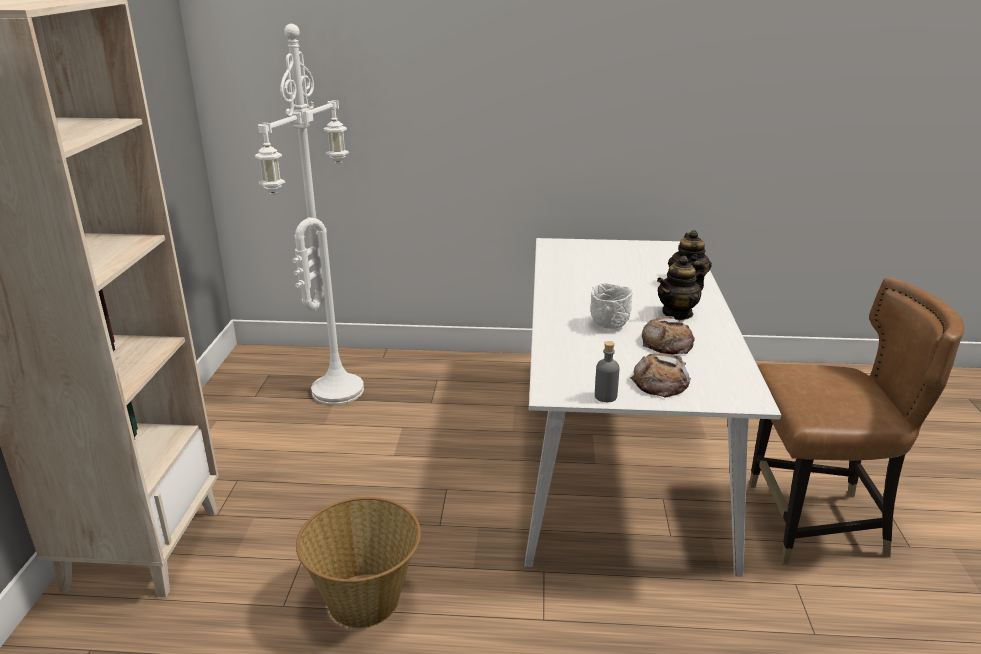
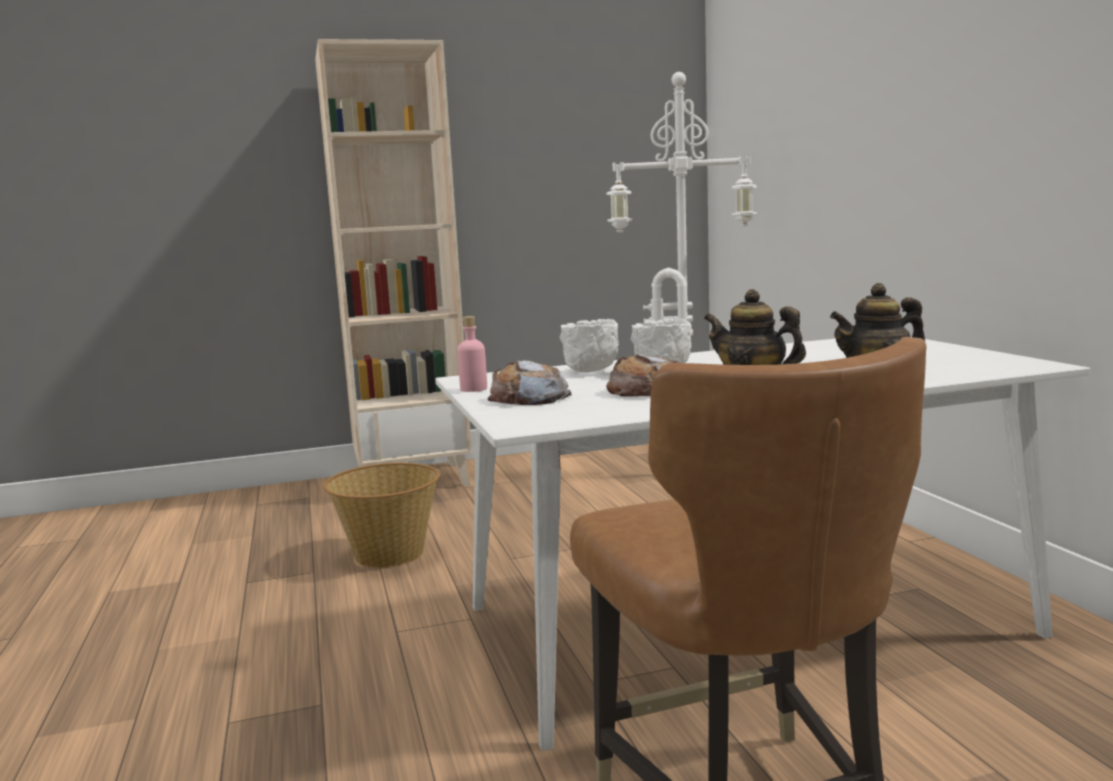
camera: 70 degrees right, 15 degrees down
(578, 344) = (592, 372): none -> white bowl
(605, 396) = (473, 389): grey bottle -> pink bottle

